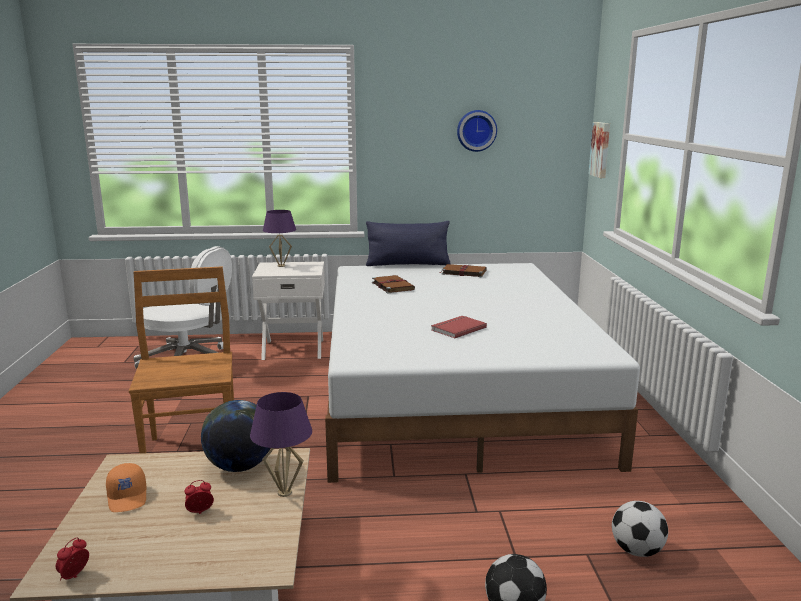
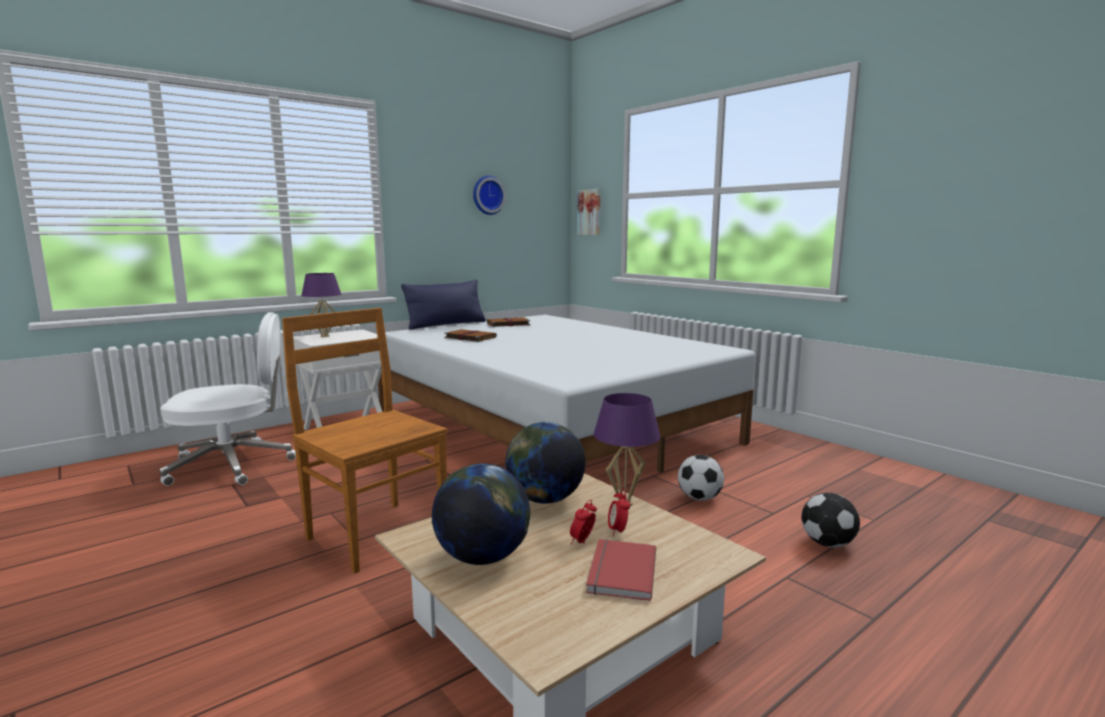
camera: 35 degrees left, 5 degrees down
(74, 576) = (571, 638): alarm clock -> alarm clock (618, 531)
(128, 497) = (482, 558): orange cap -> globe
(457, 328) = (594, 352): red book -> red book (619, 572)
(637, 550) = (827, 484): football -> football (699, 498)

